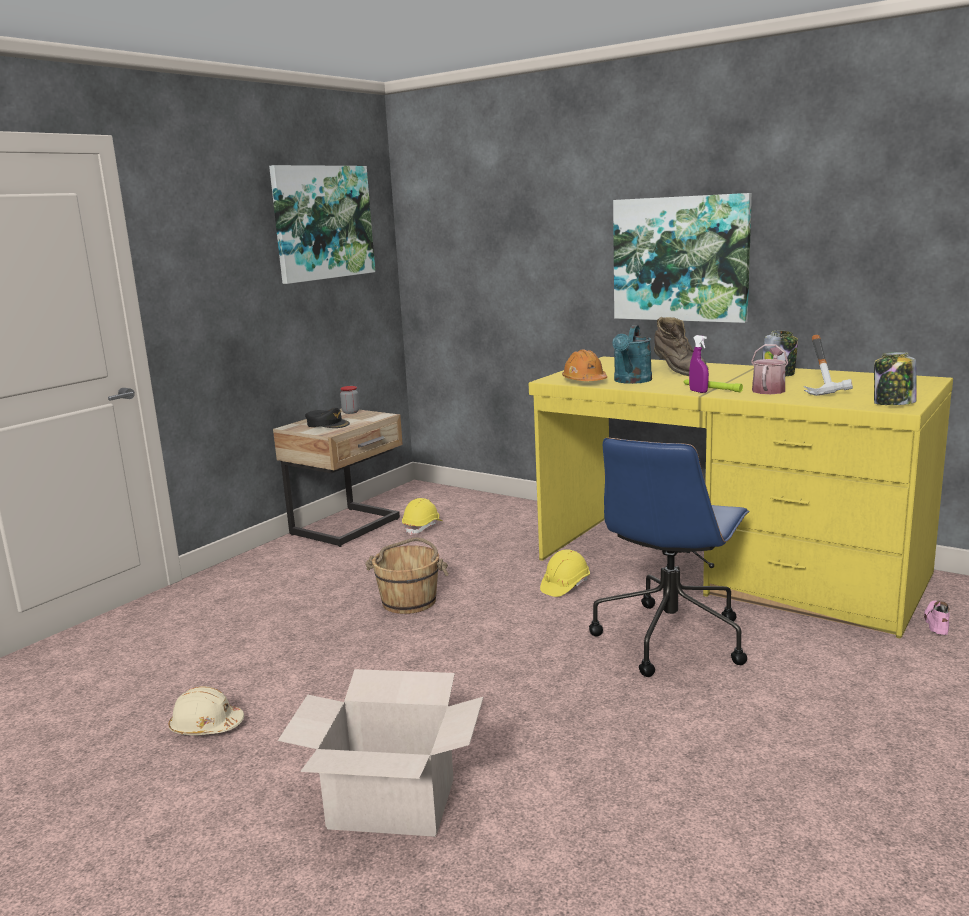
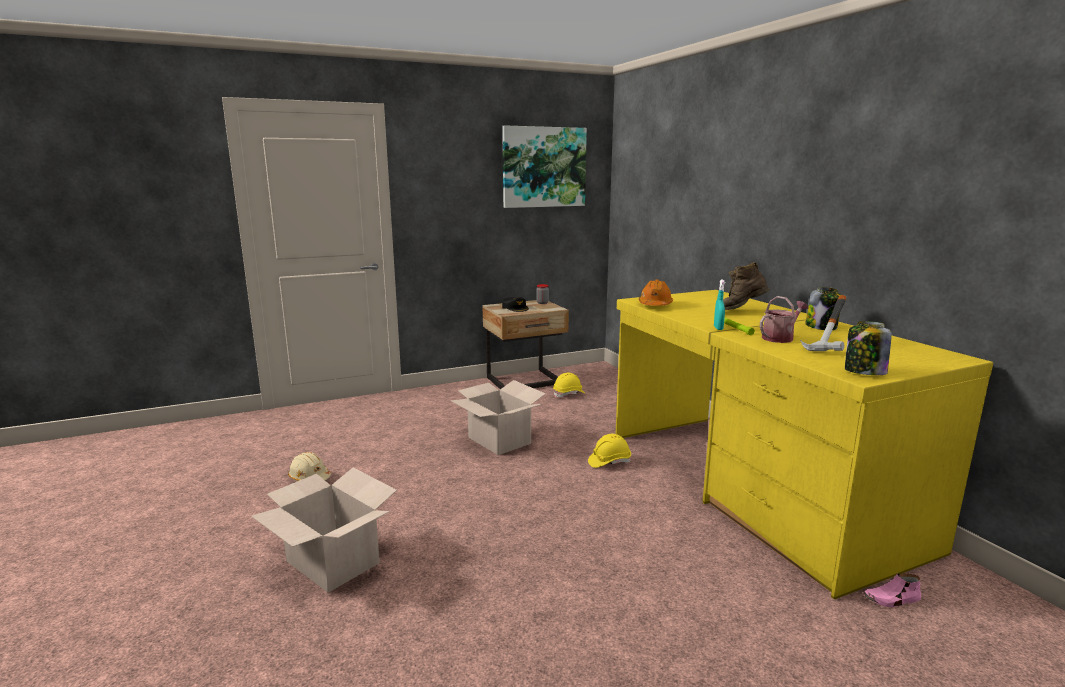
camera: 30 degrees right, 0 degrees up
(409, 601) = (500, 440): brown bucket -> cardboard box
(631, 381) = (688, 311): turquoise watering can -> none
(670, 638) = (635, 525): blue office chair -> none
(678, 372) = (740, 311): brown boot -> brown boot turned 75 degrees clockwise
(680, 259) = (778, 214): picture -> none
(698, 391) = (718, 328): purple spray bottle -> turquoise spray bottle
(936, 622) = (892, 599): pink shoe -> pink shoe turned 150 degrees counterclockwise

